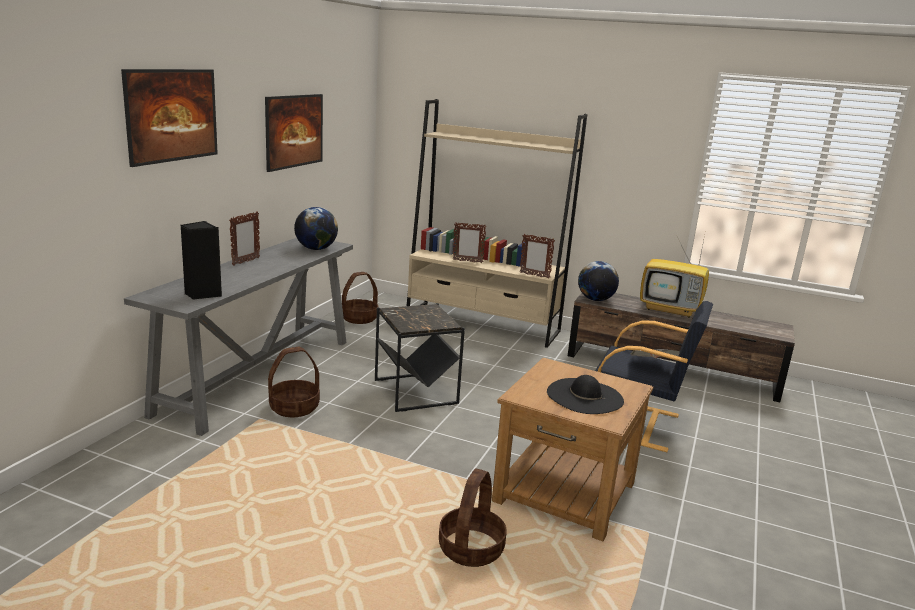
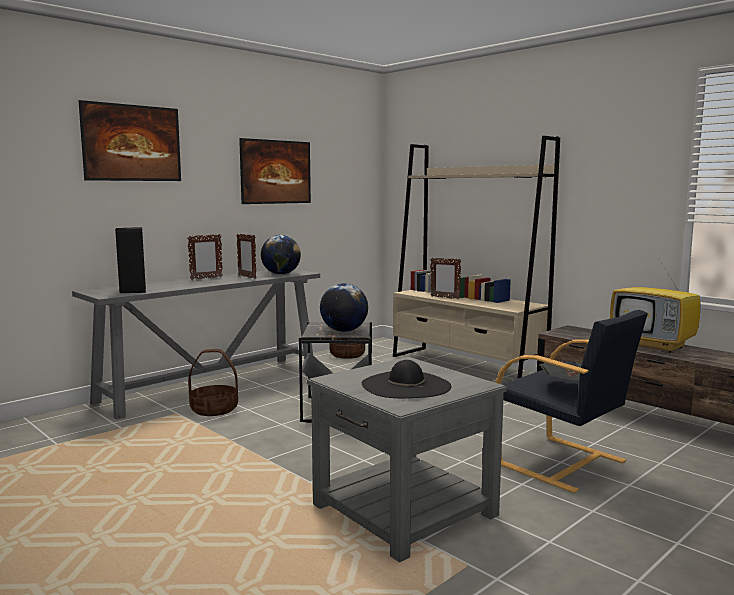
camera: 25 degrees right, 10 degrees down
(471, 549) = (245, 541): basket -> none
(534, 275) = (503, 308): picture frame -> picture frame (247, 277)
(564, 492) = (404, 510): brown side table -> grey side table
(595, 300) = (565, 333): globe -> globe (344, 331)

